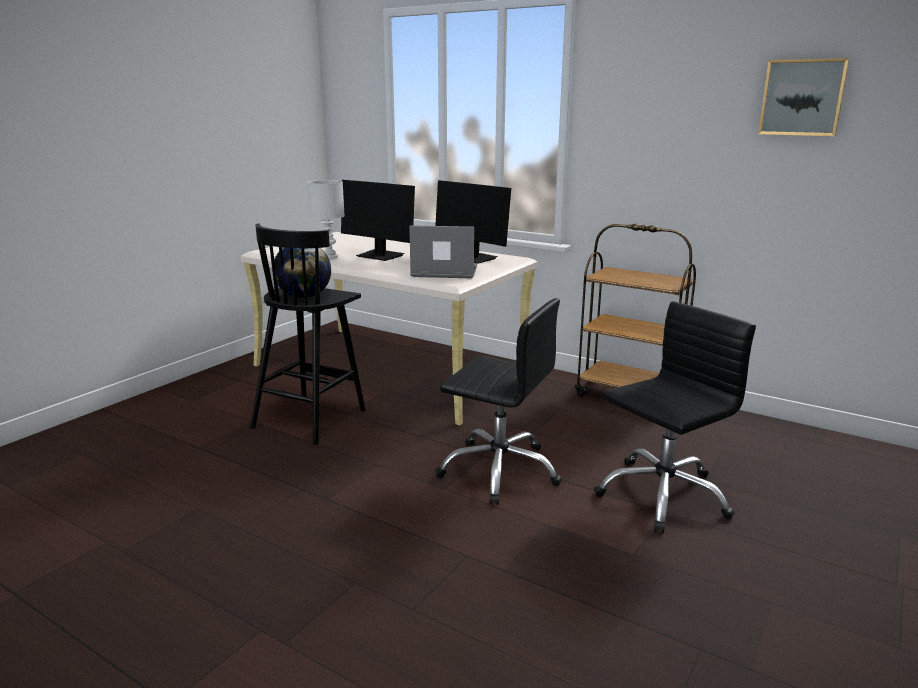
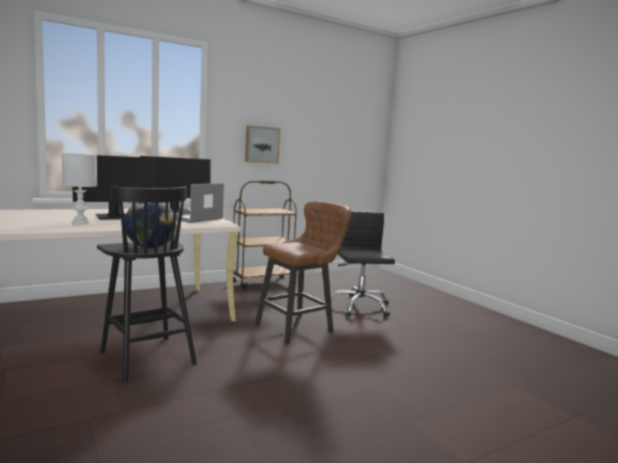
camera: 65 degrees left, 10 degrees down
(499, 470) = (301, 326): black office chair -> brown stool
(802, 97) = (319, 117): picture -> picture (261, 144)

